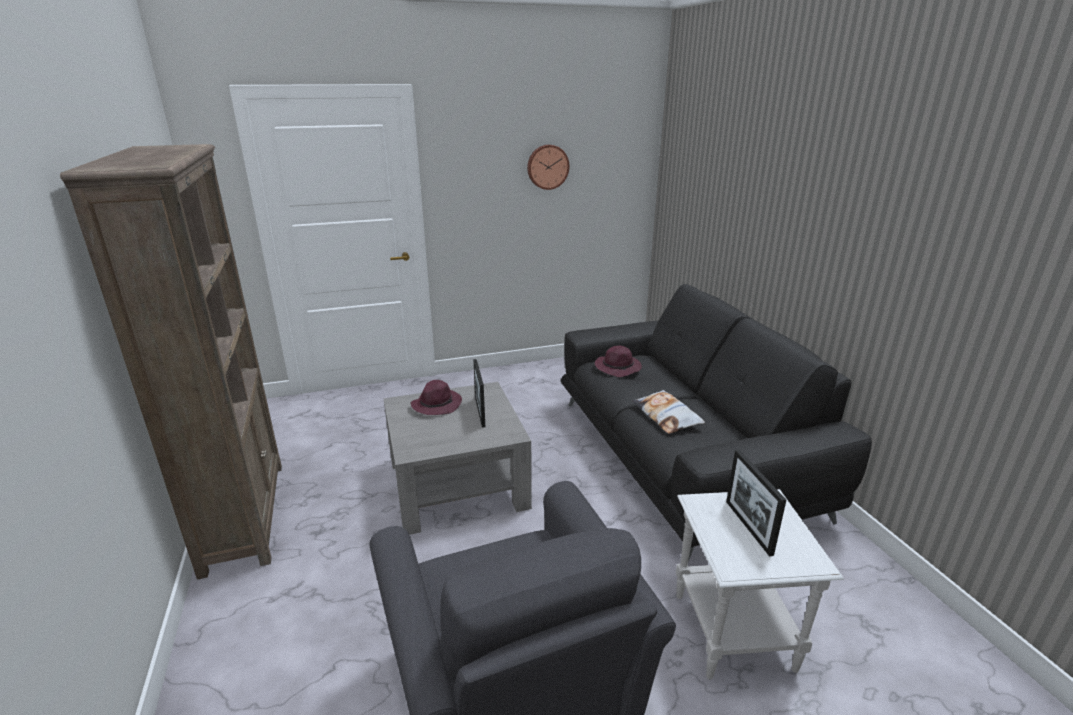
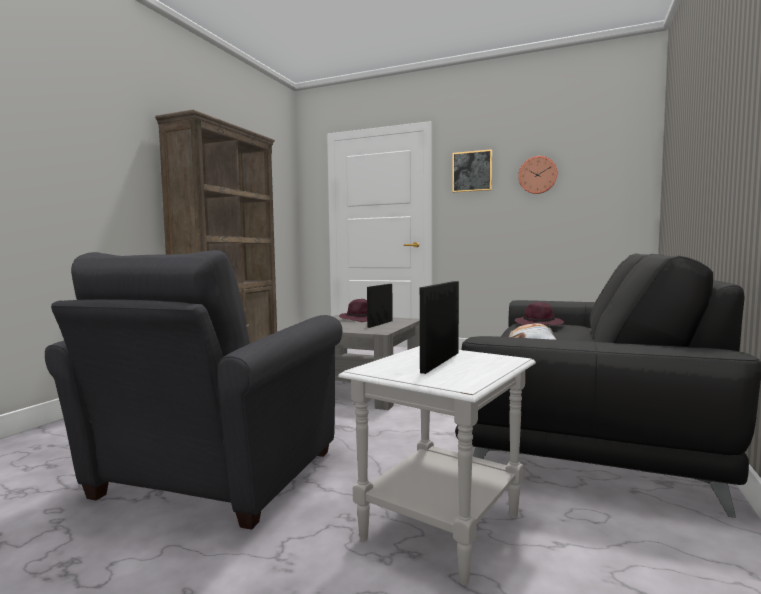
camera: 40 degrees right, 20 degrees down
(472, 159) = (472, 171): none -> picture

